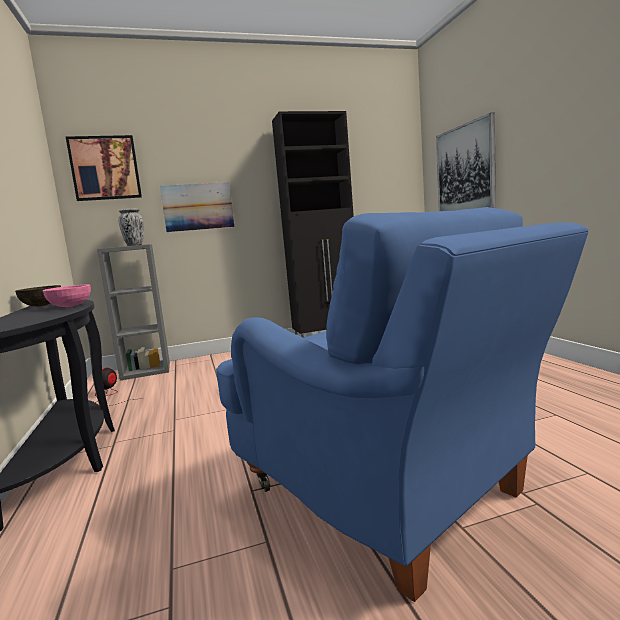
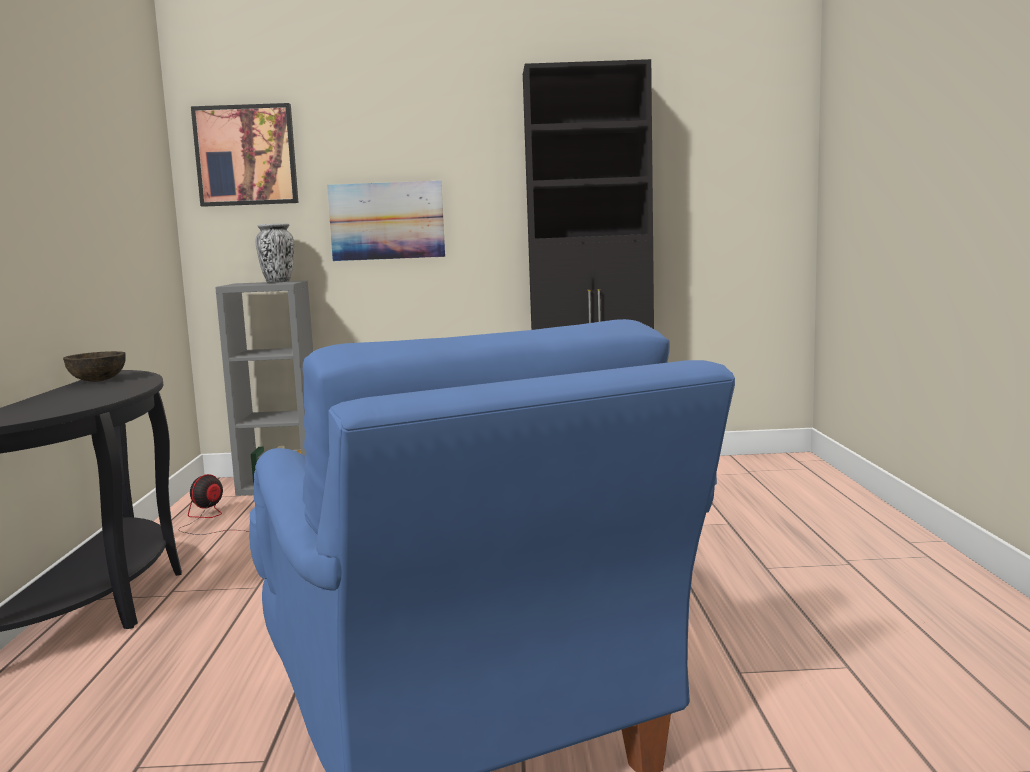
camera: 15 degrees right, 0 degrees up
(70, 306) = (123, 388): pink bowl -> none
(465, 170) = (872, 175): picture -> none

